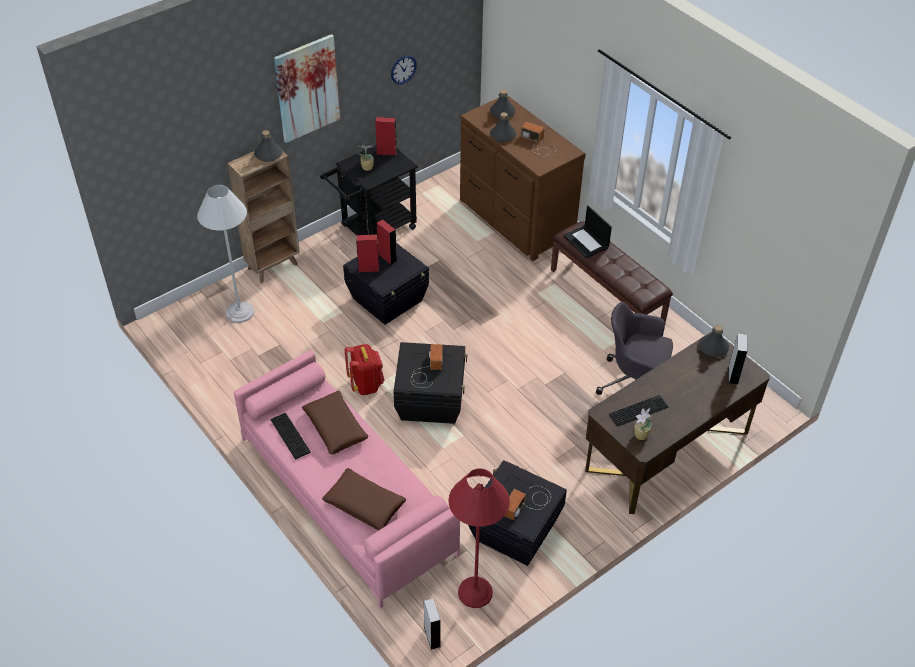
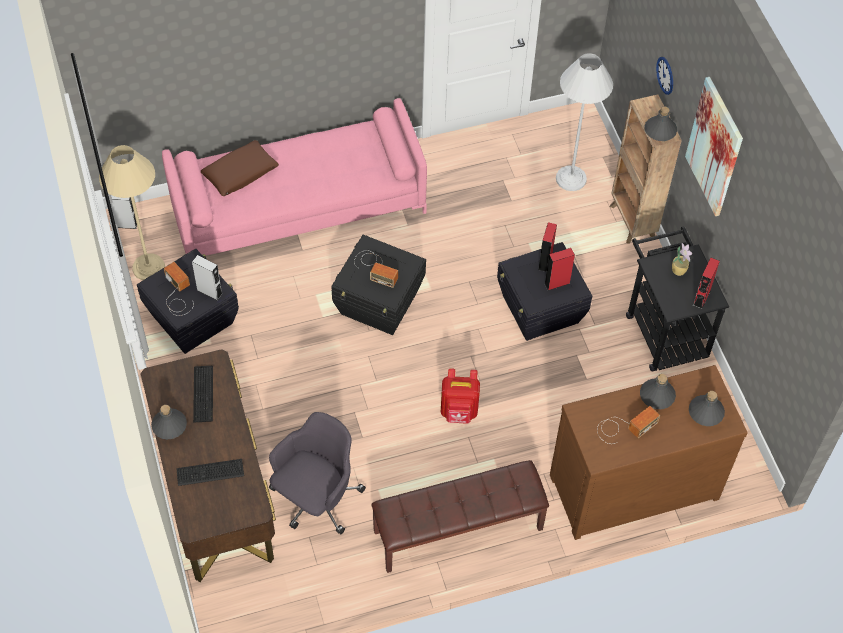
camera: 110 degrees right, 10 degrees up
(291, 435) = (343, 140): keyboard -> keyboard (211, 473)
(335, 427) = (336, 175): brown pillow -> none
(366, 384) = (425, 256): red backpack -> red backpack (459, 411)
(403, 69) = (767, 280): wall clock -> wall clock (665, 75)
(475, 592) = (148, 267): red floor lamp -> beige floor lamp
(586, 242) = (503, 487): laptop -> none
(640, 436) = (172, 382): potted plant -> none
(713, 348) = (248, 505): grey bottle -> grey bottle (169, 425)
(733, 375) = (202, 505): grey speaker -> grey speaker (209, 292)

